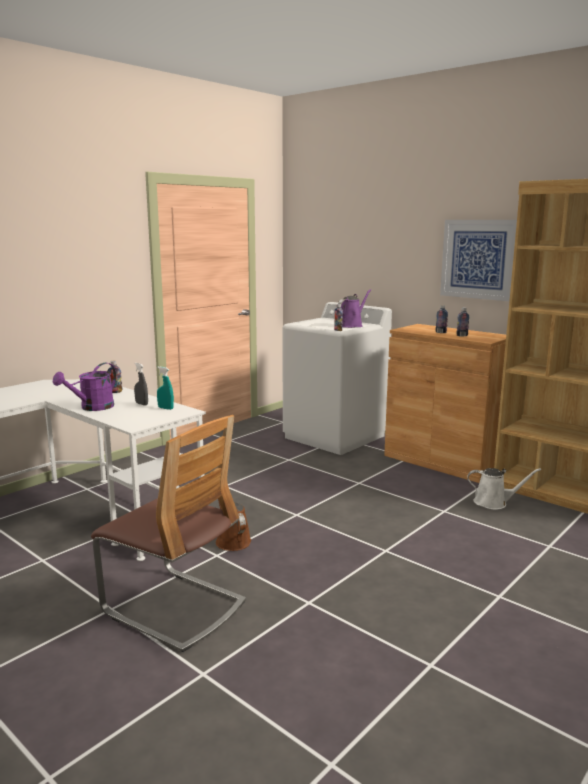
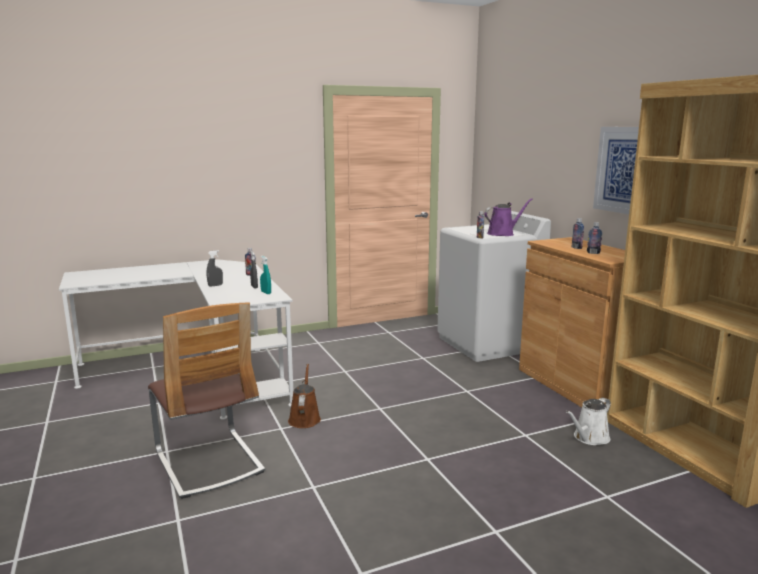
camera: 25 degrees right, 0 degrees up
(92, 408) = (215, 285): purple watering can -> grey spray bottle
(493, 503) = (589, 438): white watering can -> white watering can turned 105 degrees clockwise

